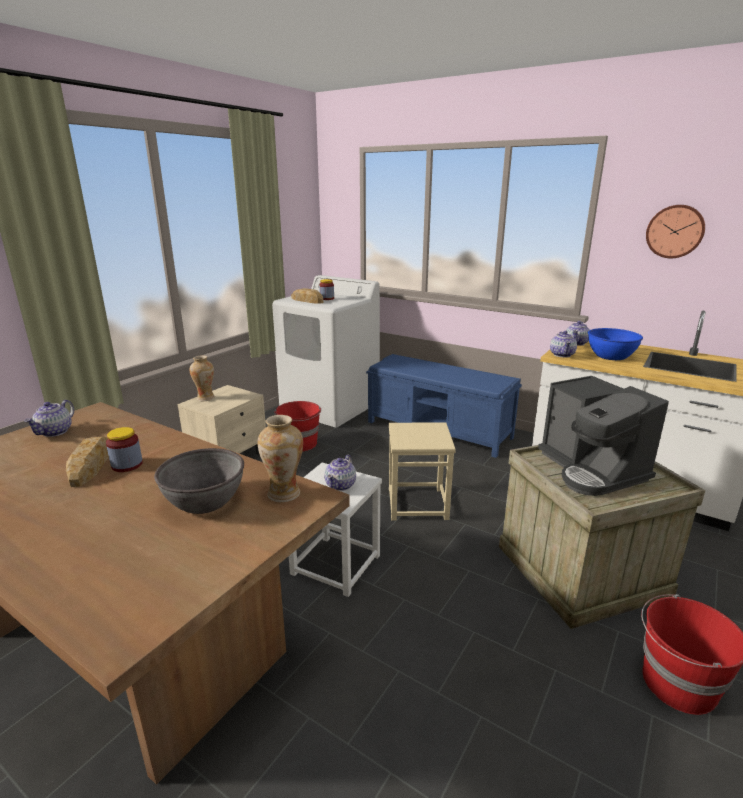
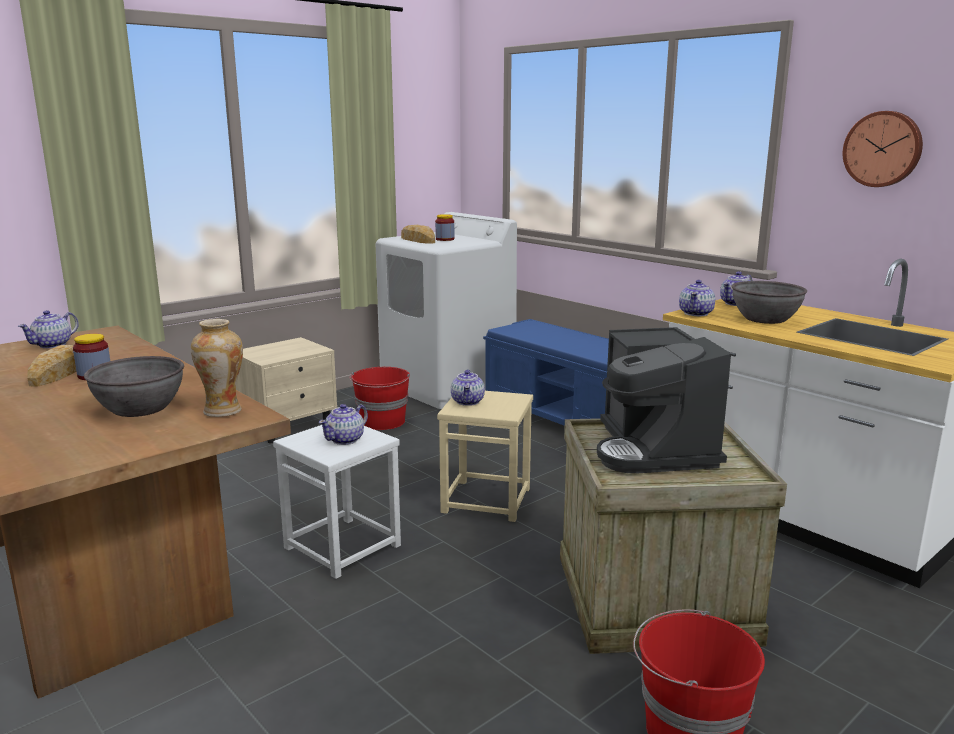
camera: 15 degrees right, 5 degrees down
(205, 398) = (265, 348): vase -> none
(406, 435) = (468, 402): none -> teapot
(610, 356) = (765, 319): blue bowl -> grey bowl

